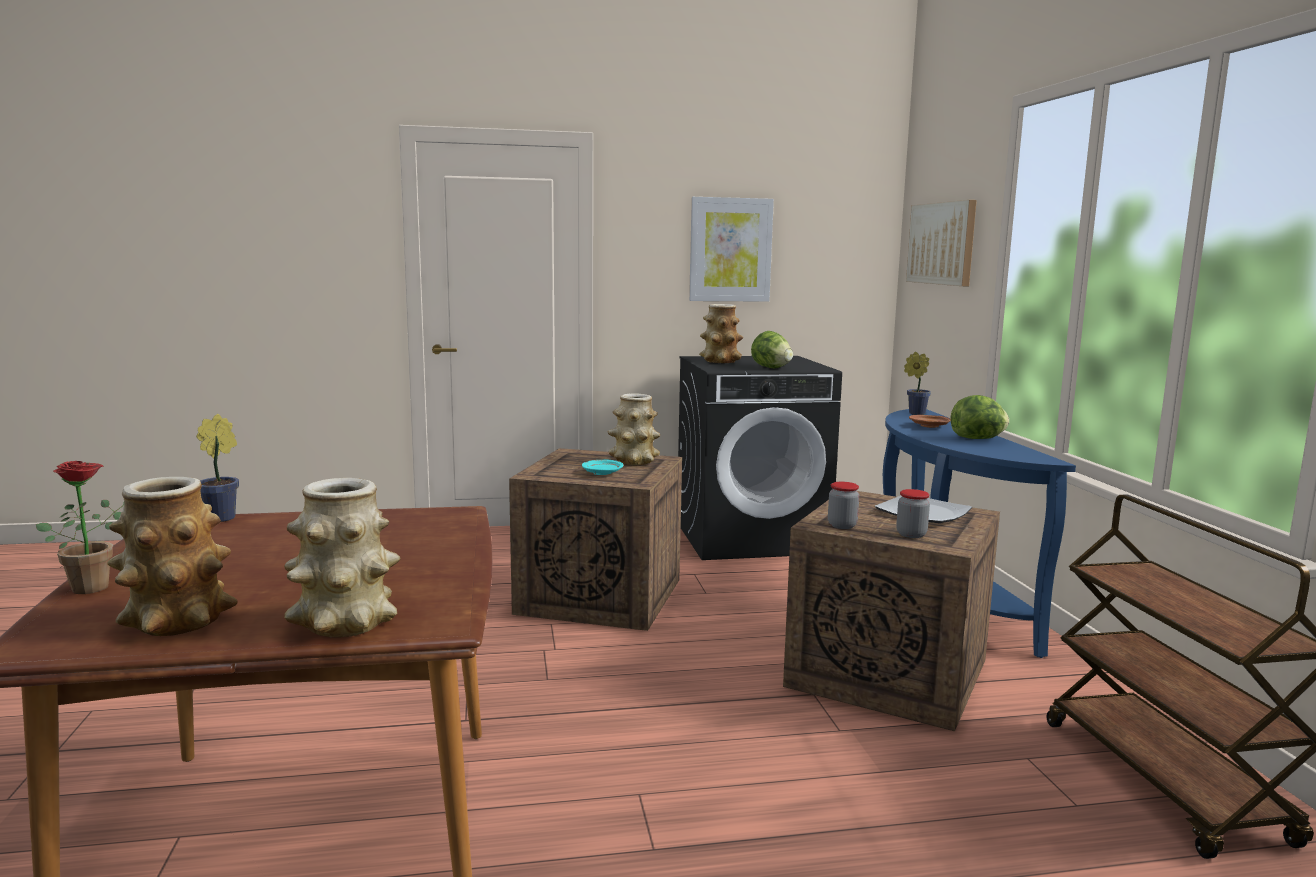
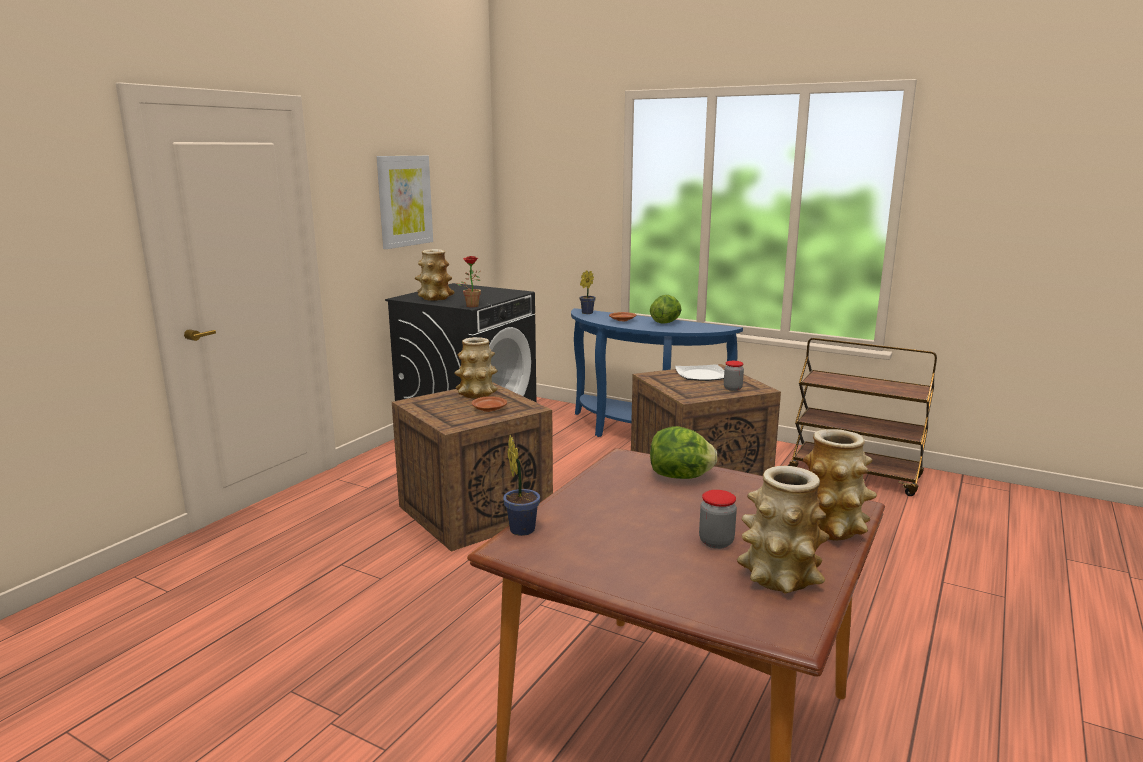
camera: 50 degrees left, 5 degrees up
(97, 585) = (663, 597): potted plant -> potted plant (471, 305)
(602, 473) = (489, 409): turquoise plate -> brown plate
(771, 368) = (489, 297): lettuce -> lettuce (681, 477)
(842, 525) = (698, 395): jar -> jar (716, 542)
(942, 243) = (553, 188): picture -> none

